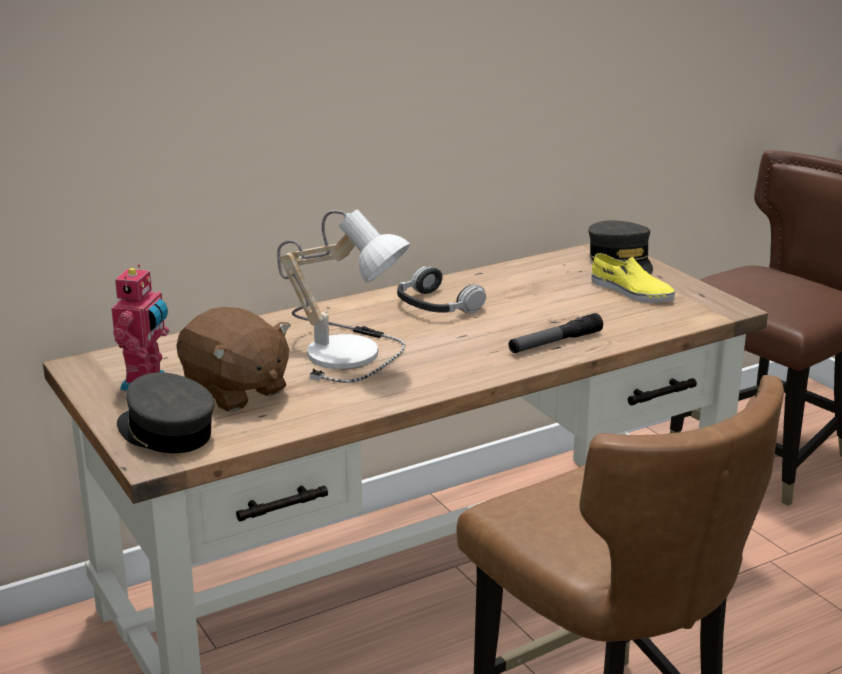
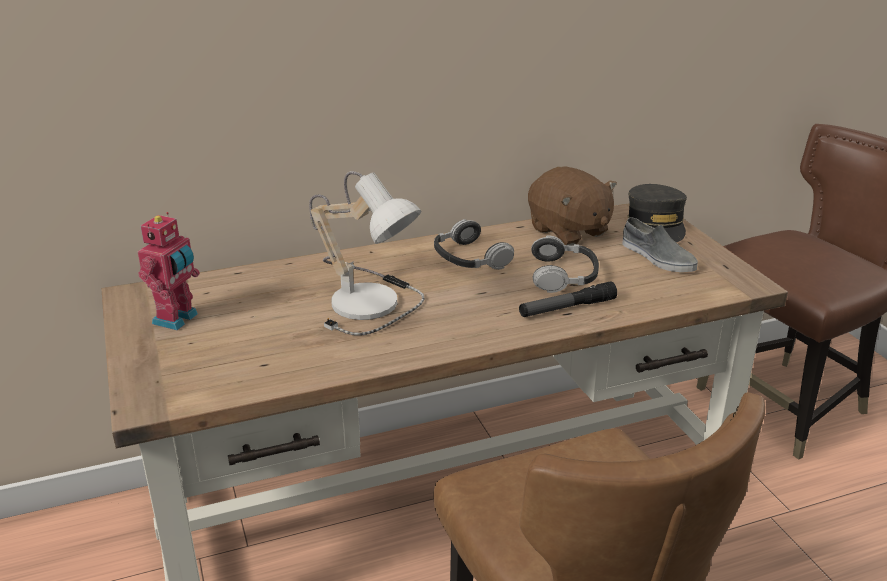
camera: 10 degrees right, 5 degrees up
(165, 432) = (169, 375): grey cap -> none
(235, 391) = (251, 335): brown plush toy -> brown plush toy (568, 231)
(541, 314) = (564, 275): none -> headphones
(630, 291) = (657, 257): yellow shoe -> grey shoe

